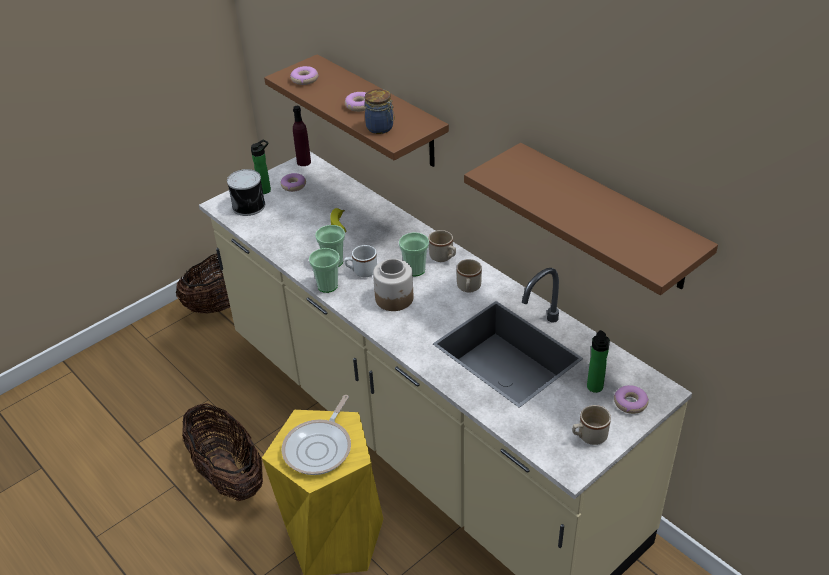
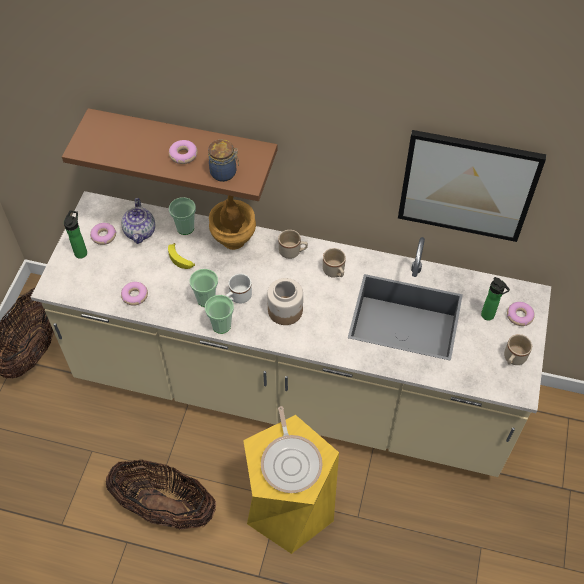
camera: 35 degrees left, 15 degrees up
(249, 206) = (81, 276): can -> none
(304, 79) = (104, 144): donut -> donut (134, 296)
(304, 162) = (91, 206): purple bottle -> none
(325, 194) = (140, 232): none -> teapot
(399, 228) = (233, 239): none -> brown vase
(415, 270) = (279, 275): cup -> cup (185, 228)
(608, 217) = (467, 186): brown shelf -> picture

